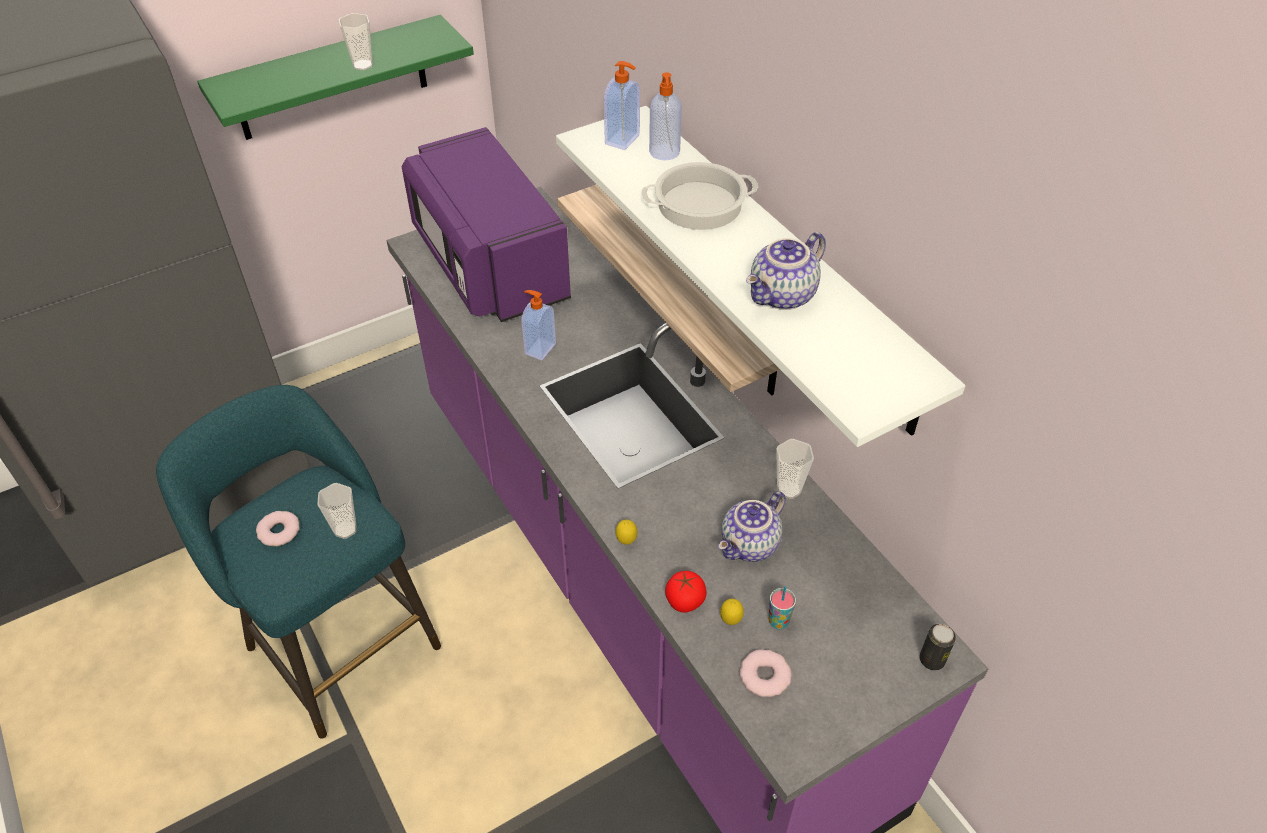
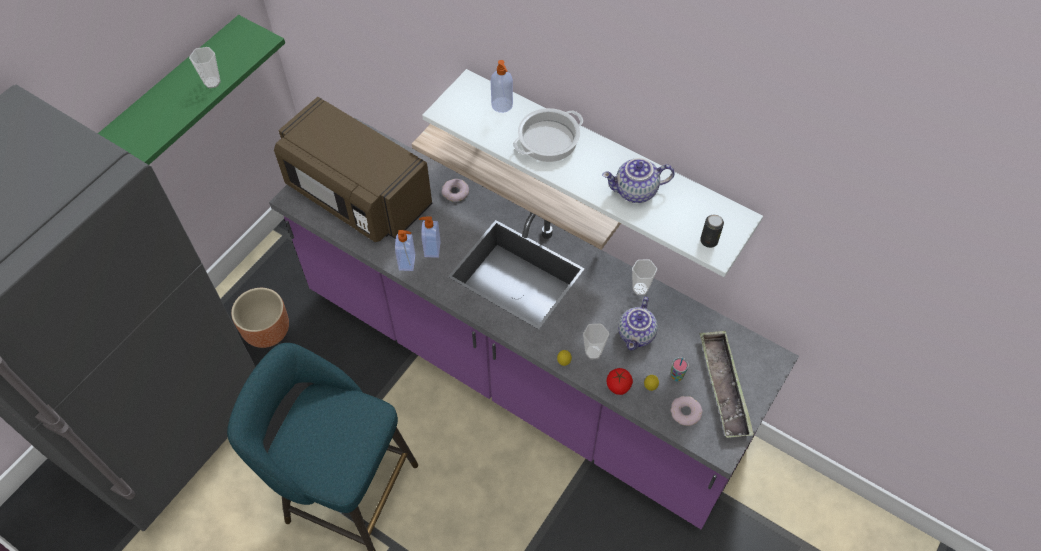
camera: 25 degrees left, 10 degrees up
(279, 531) = (317, 443): donut -> donut (455, 192)
(345, 529) = (361, 423): cup -> cup (593, 352)
(363, 428) = (267, 332): none -> brown planter
(489, 264) = (357, 195): purple microwave -> brown microwave
(623, 140) = (469, 104): soap dispenser -> soap dispenser (408, 262)
(783, 296) = (635, 192): teapot -> teapot turned 60 degrees clockwise
(843, 664) = (724, 386): none -> tray
(932, 660) = (768, 363): can -> can (709, 241)

